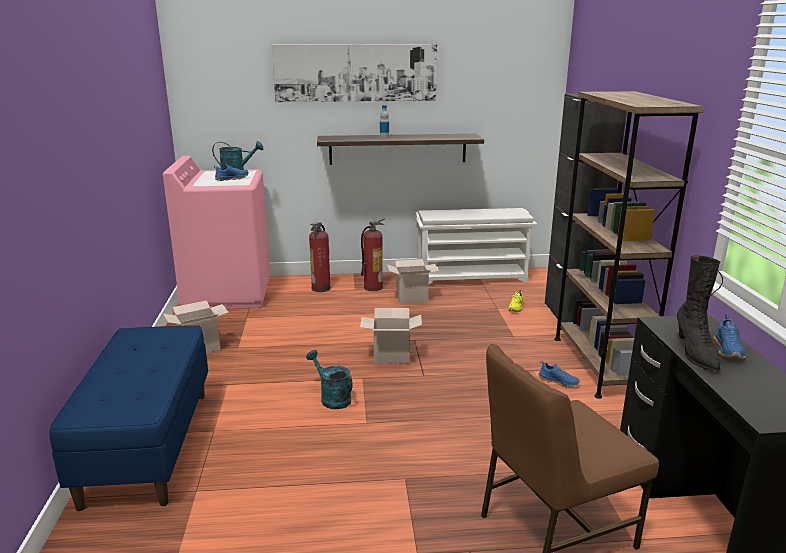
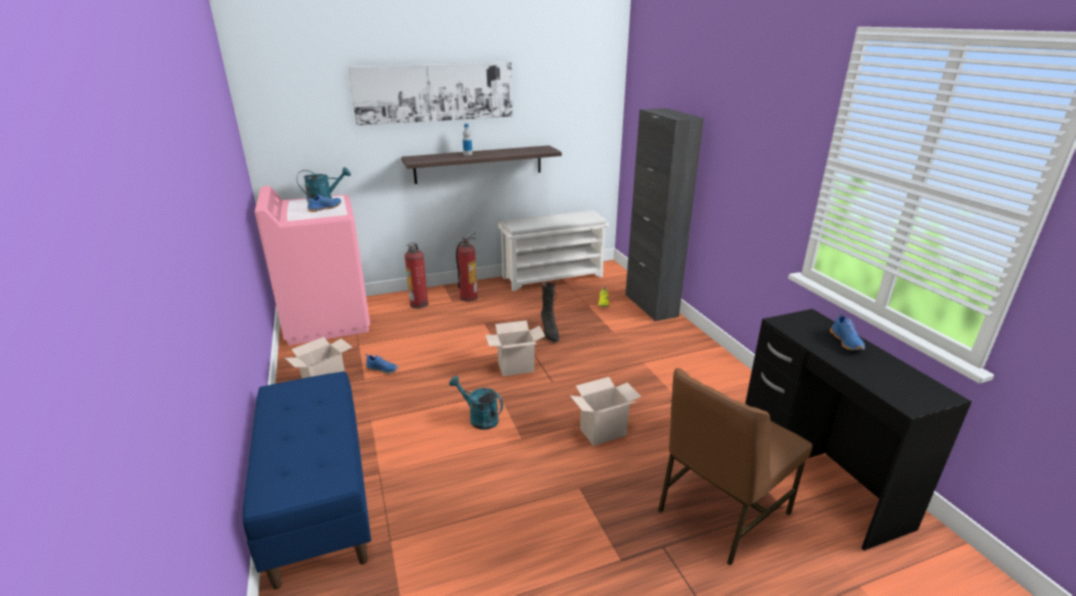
camera: 15 degrees left, 5 degrees up
(412, 298) = (509, 304): cardboard box -> cardboard box (603, 431)
(558, 381) = (667, 370): blue shoe -> blue shoe (382, 369)
(599, 364) = (692, 349): brown bookcase -> none
(695, 353) = (824, 349): black boot -> black boot (549, 332)

